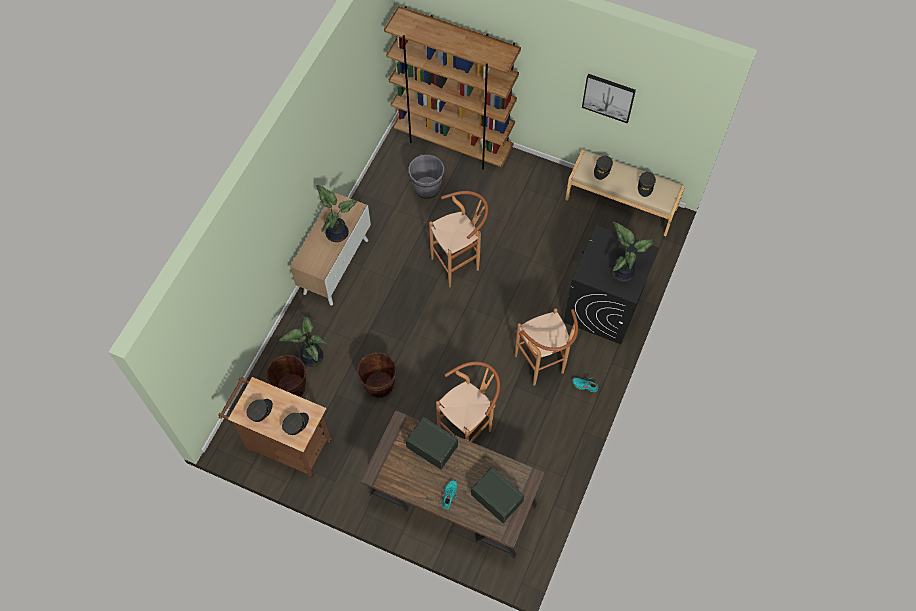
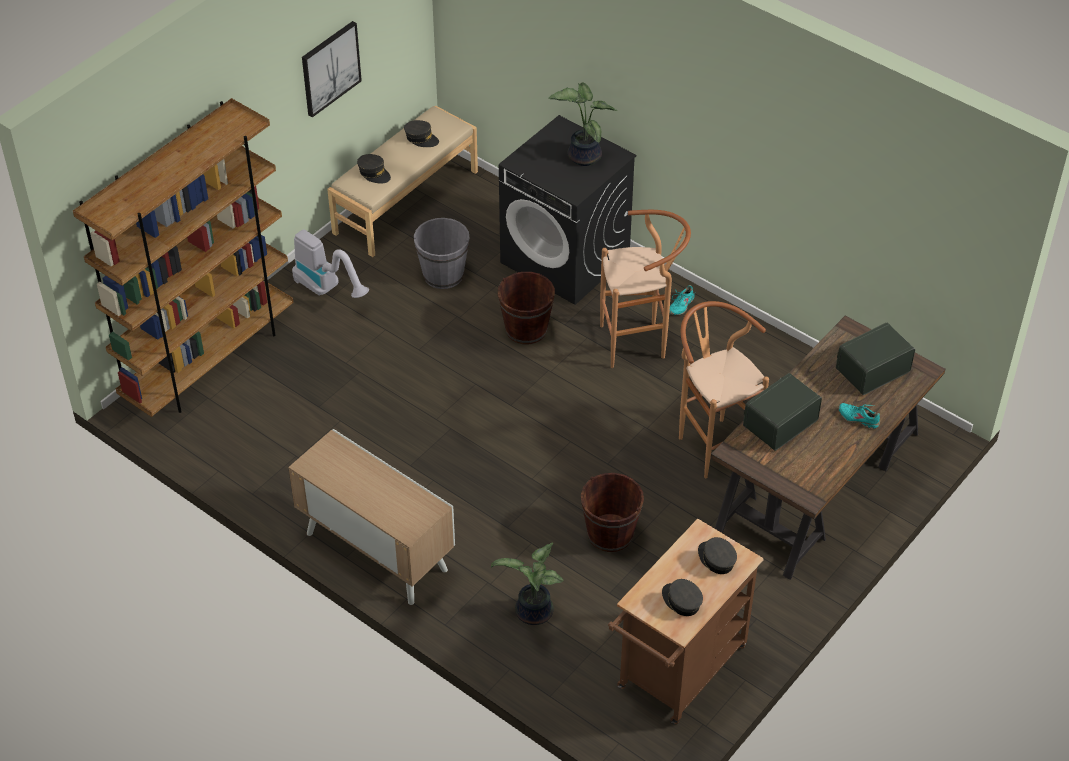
camera: 75 degrees left, 15 degrees down
(291, 387) = (580, 649): brown bucket -> brown bucket (526, 329)
(337, 232) = (369, 474): potted plant -> none
(427, 188) = (279, 408): grey bucket -> grey bucket (443, 274)
(459, 263) = (433, 397): brown stool -> none
(529, 184) = (328, 289): none -> vacuum cleaner

